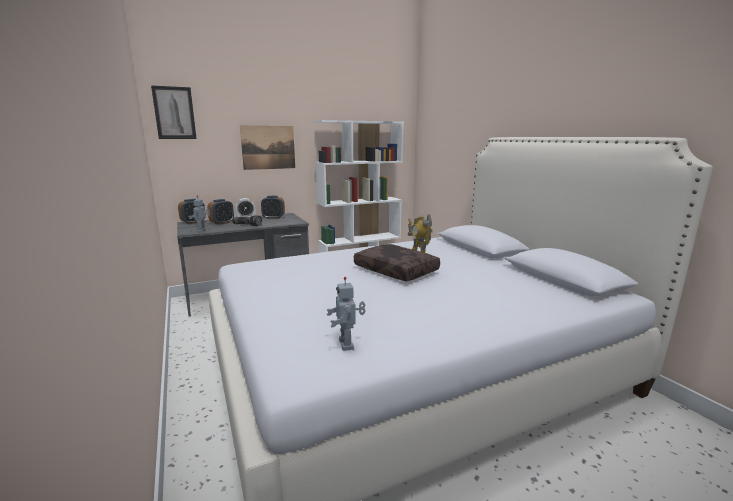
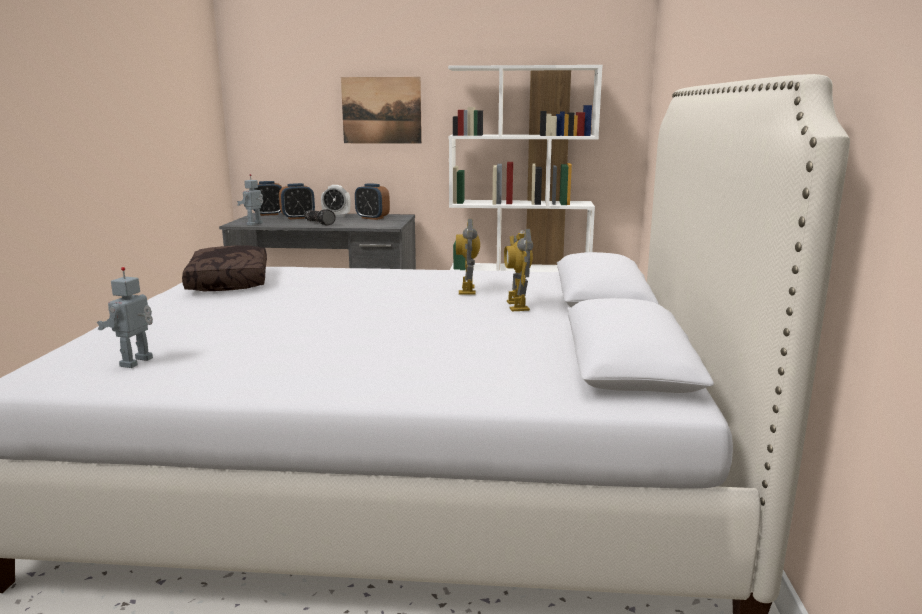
camera: 30 degrees right, 0 degrees up
(174, 113) = (257, 61): picture -> none
(397, 270) = (386, 302): brown pillow -> brown pillow (231, 281)
(461, 260) = (517, 306): none -> toy robot

